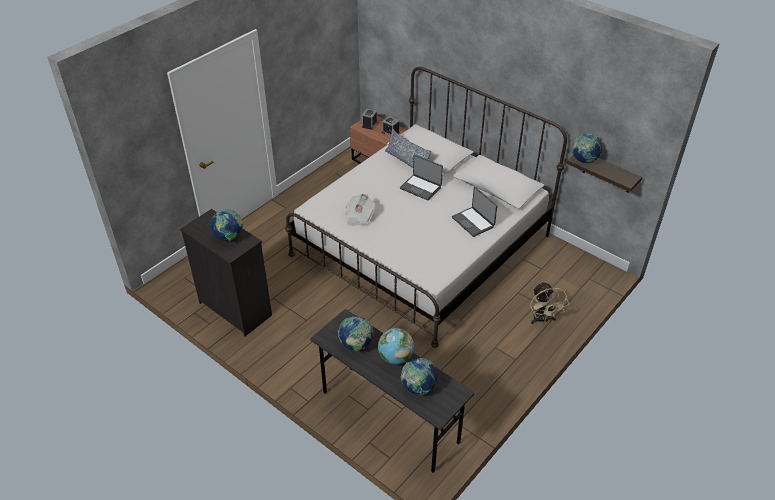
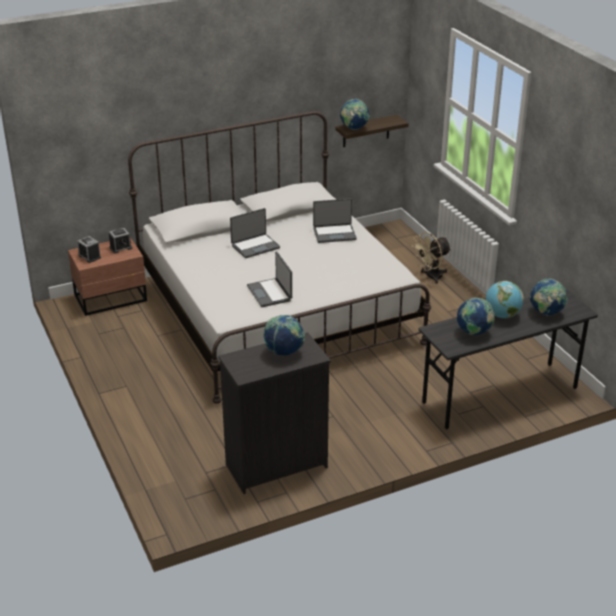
camera: 65 degrees left, 10 degrees down
(359, 217) = (270, 293): newspaper -> laptop
(407, 161) = (203, 242): pillow -> none
(542, 320) = (430, 277): beige fan -> beige fan turned 135 degrees clockwise

